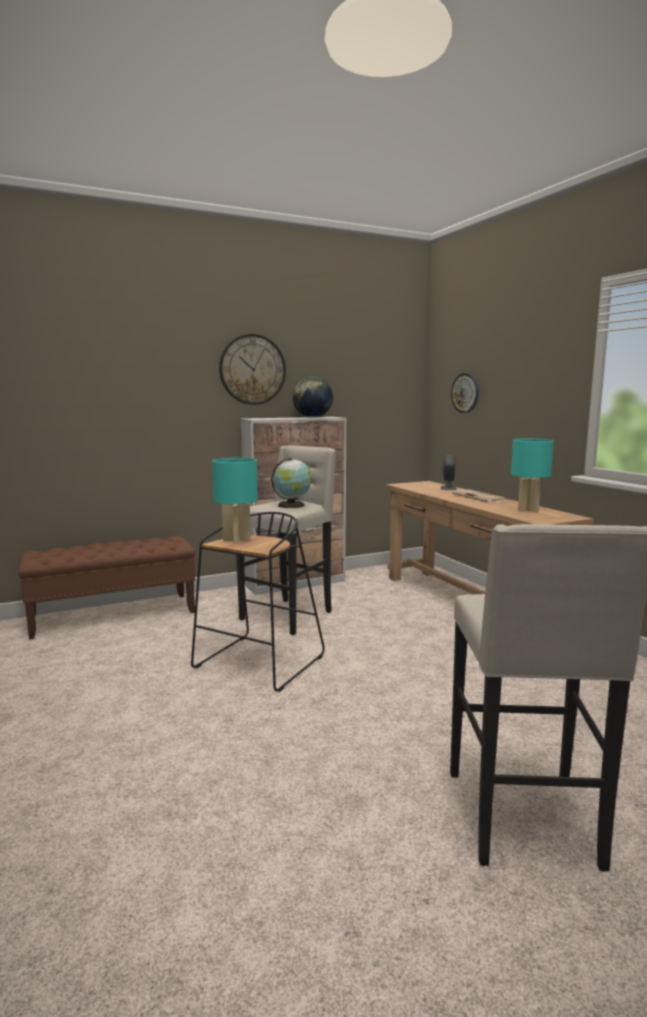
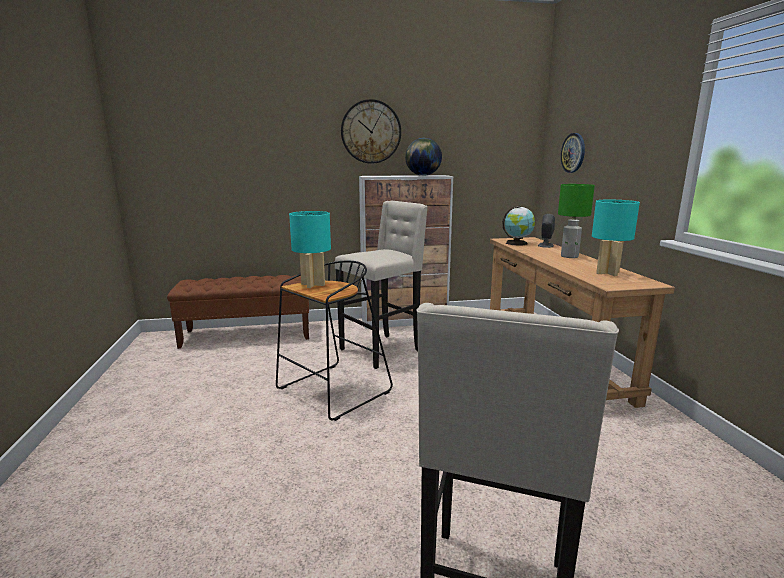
camera: 15 degrees right, 5 degrees up
(292, 505) = (384, 254): globe -> globe (517, 243)
(481, 497) = (570, 256): newspaper -> green table lamp

